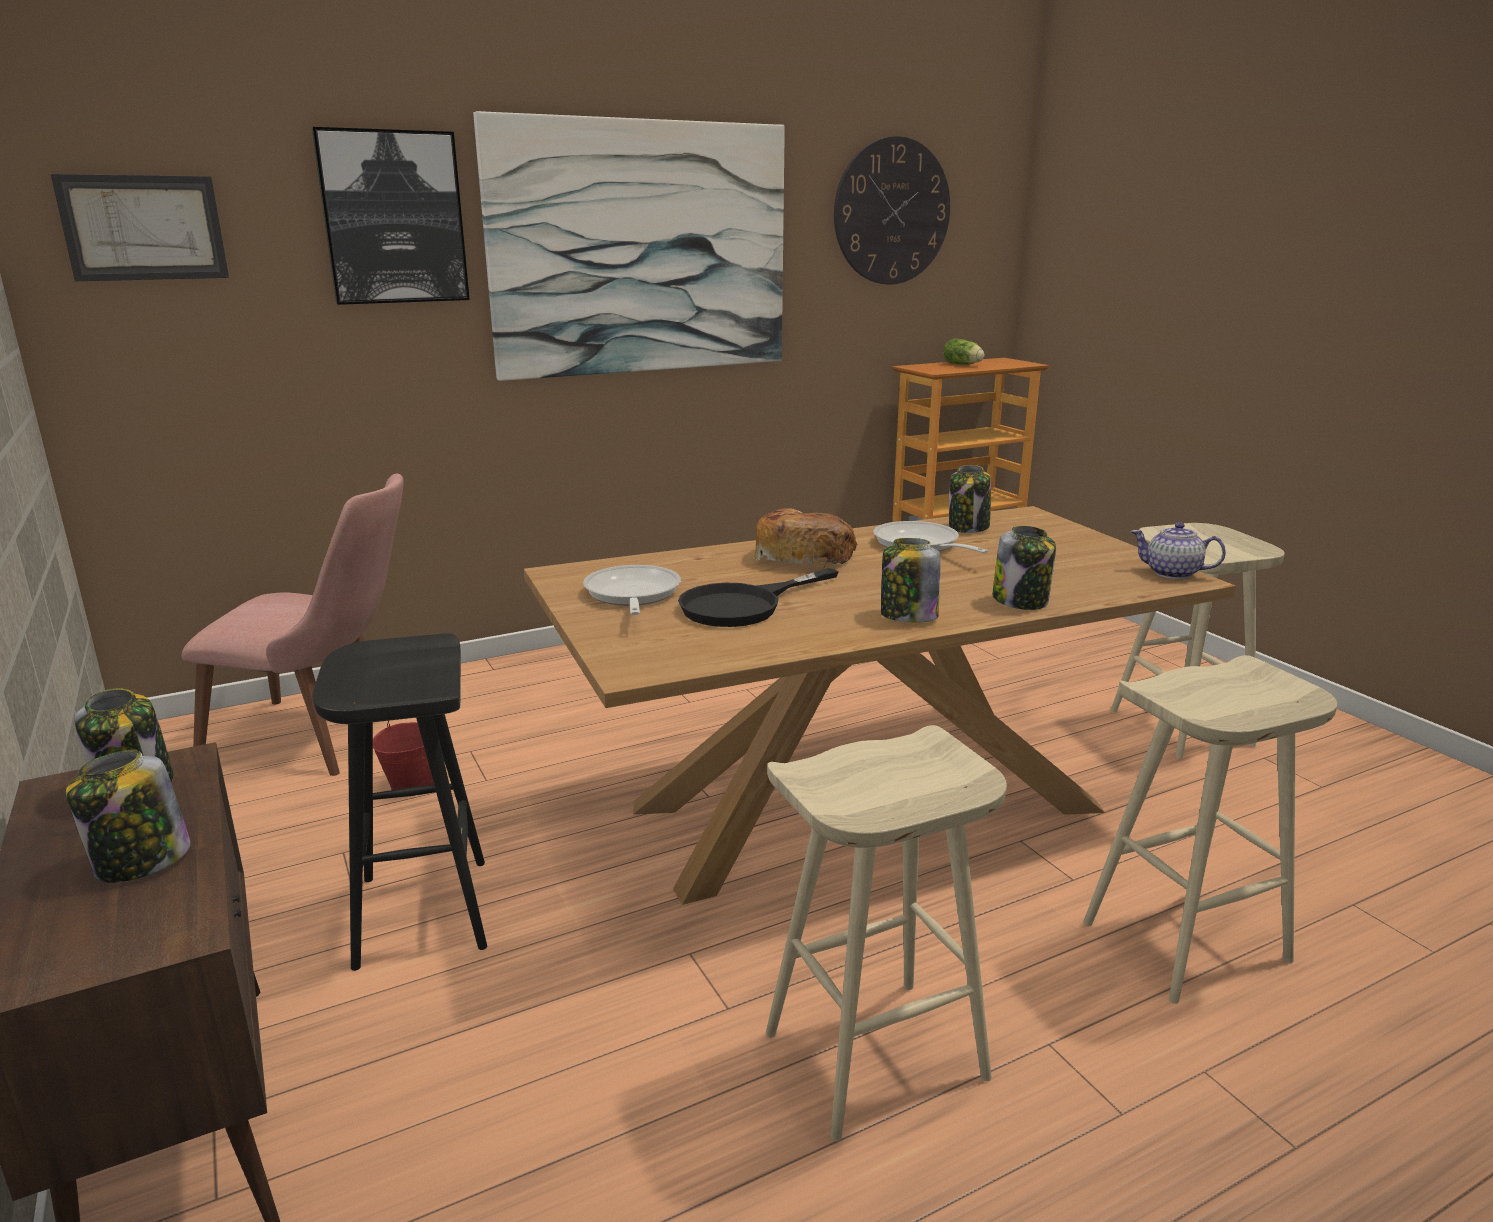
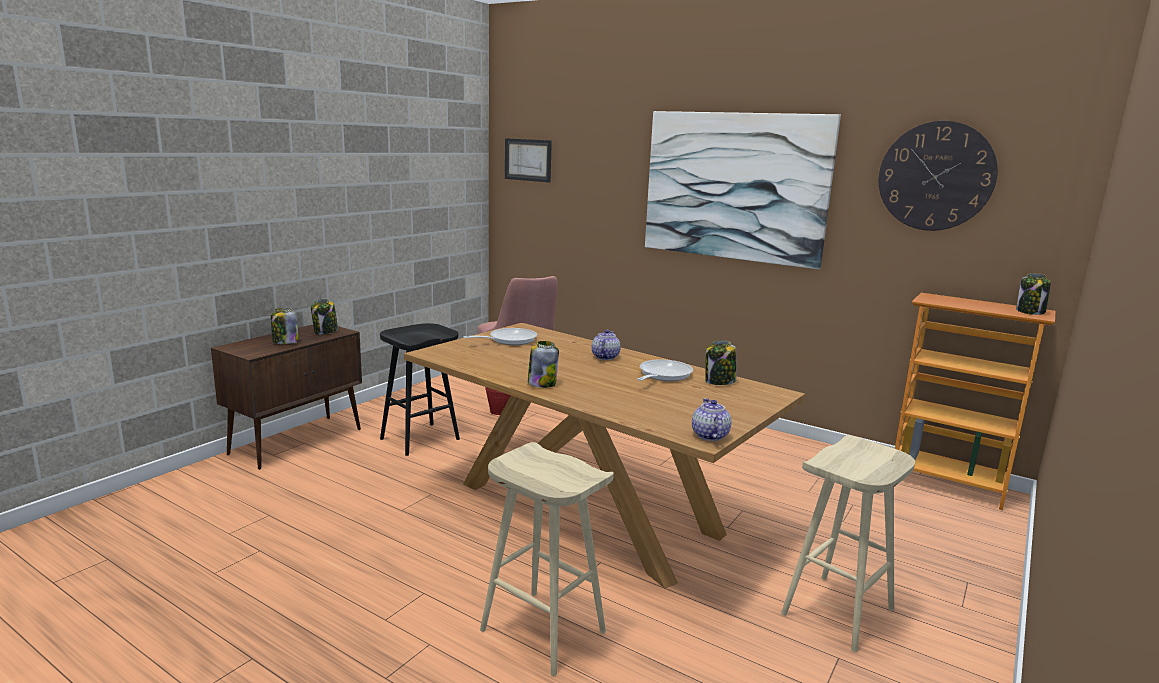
camera: 60 degrees right, 5 degrees down
(393, 218) = (613, 161): picture -> none
(744, 605) = (520, 357): black frying pan -> none
(802, 556) = (605, 357): bread -> teapot
(874, 1058) = (389, 548): beige stool -> none
(963, 365) = (978, 304): lettuce -> none
(1021, 601) = (597, 403): jar -> jar (1030, 312)

